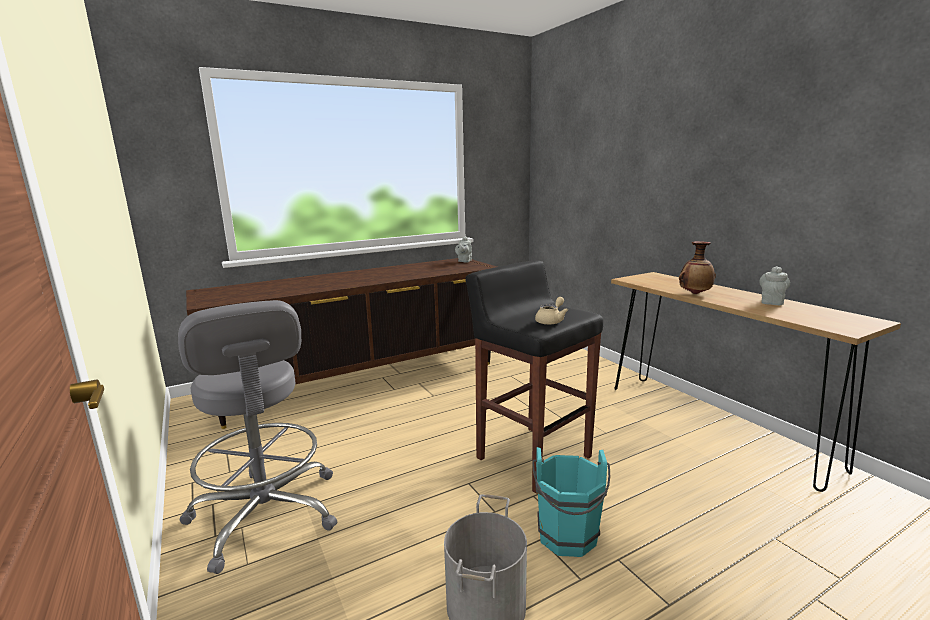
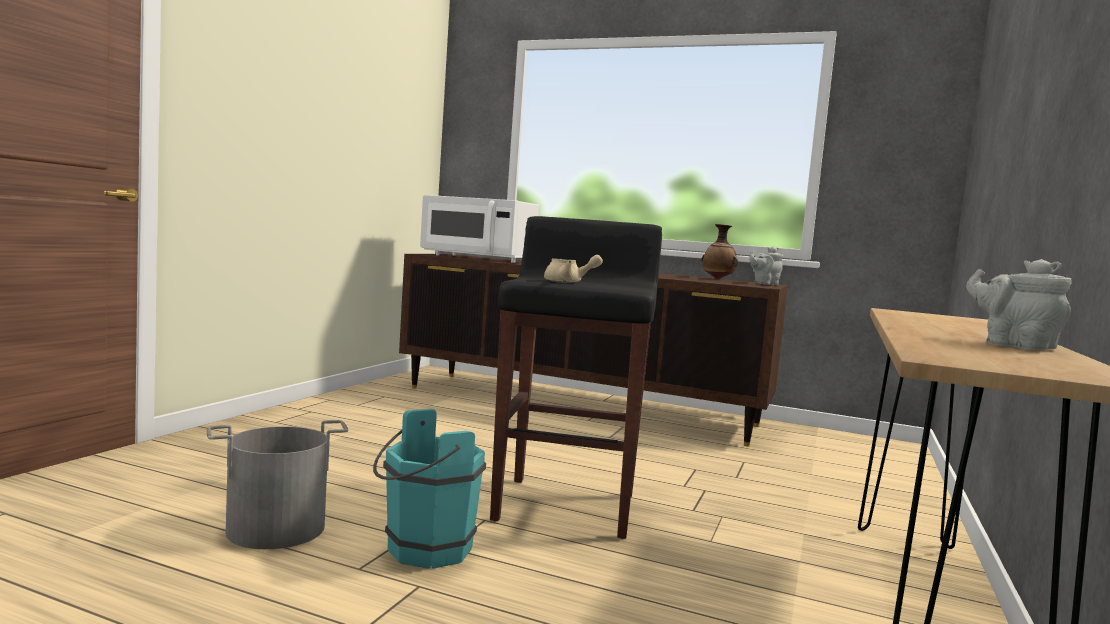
camera: 50 degrees right, 10 degrees down
(252, 292) = (478, 258): none -> white microwave
(266, 515) = (316, 428): grey stool -> none
(694, 293) = (915, 324): vase -> vase (718, 279)
(771, 302) = (1014, 345): grey teapot -> grey teapot turned 120 degrees counterclockwise

